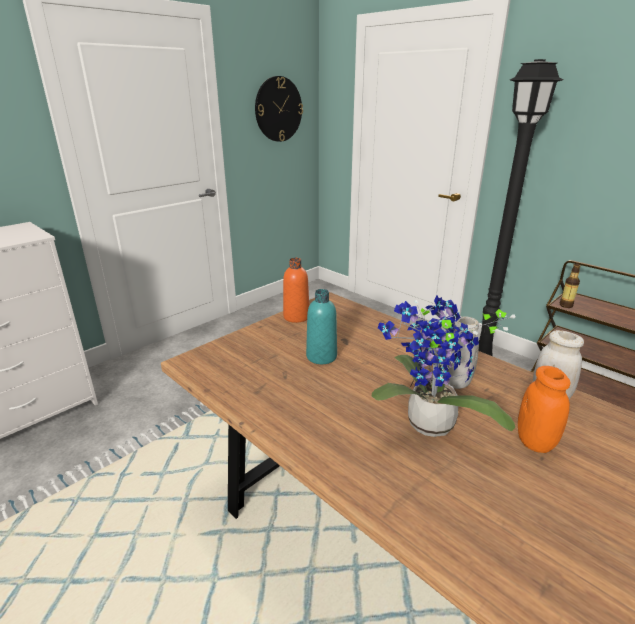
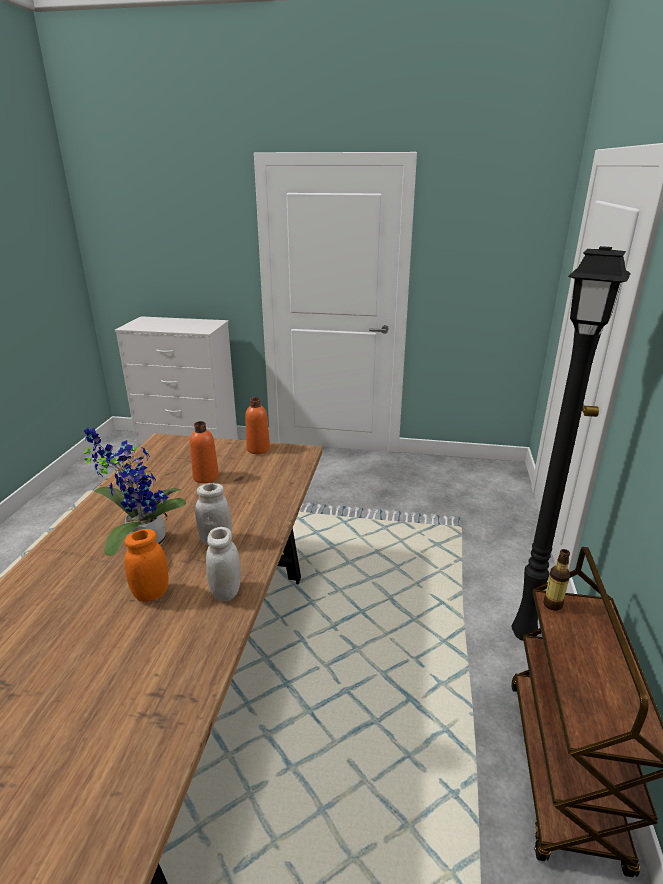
camera: 55 degrees right, 0 degrees up
(278, 109) = (492, 256): wall clock -> none
(321, 356) = (206, 477): turquoise bottle -> orange bottle

